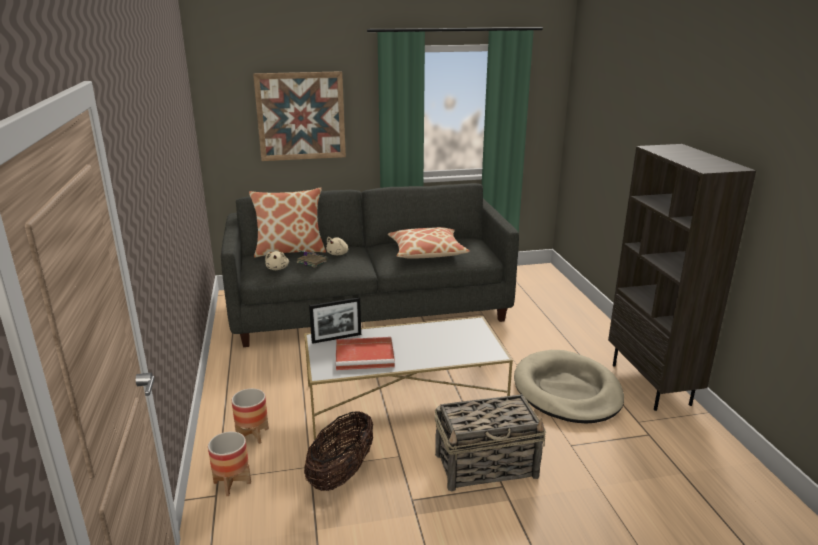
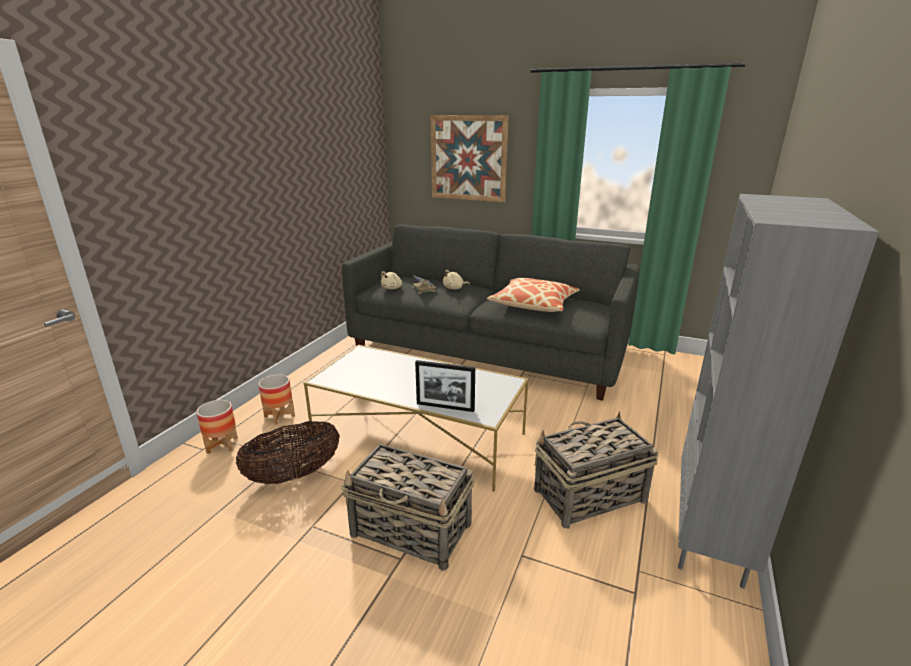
camera: 35 degrees right, 0 degrees up
(290, 250) = (423, 278): pillow -> none
(336, 338) = (374, 356): picture frame -> picture frame (445, 407)
(366, 356) = (374, 377): red tray -> none
(567, 391) = (588, 495): beige dog bed -> basket
(651, 384) = (711, 535): brown bookcase -> grey bookcase

